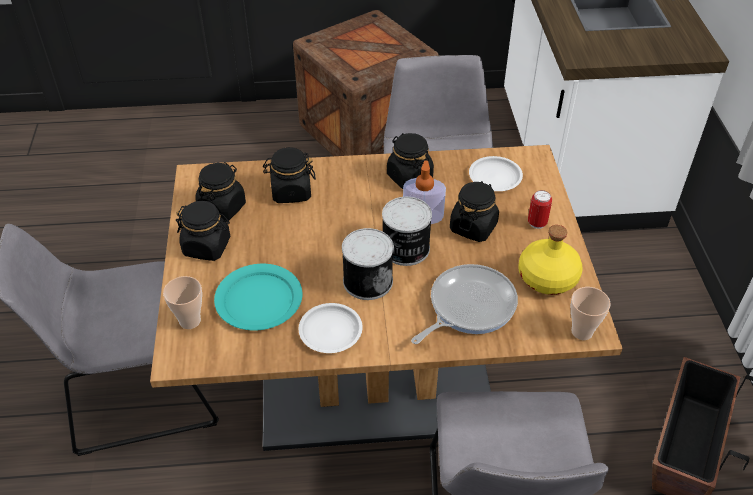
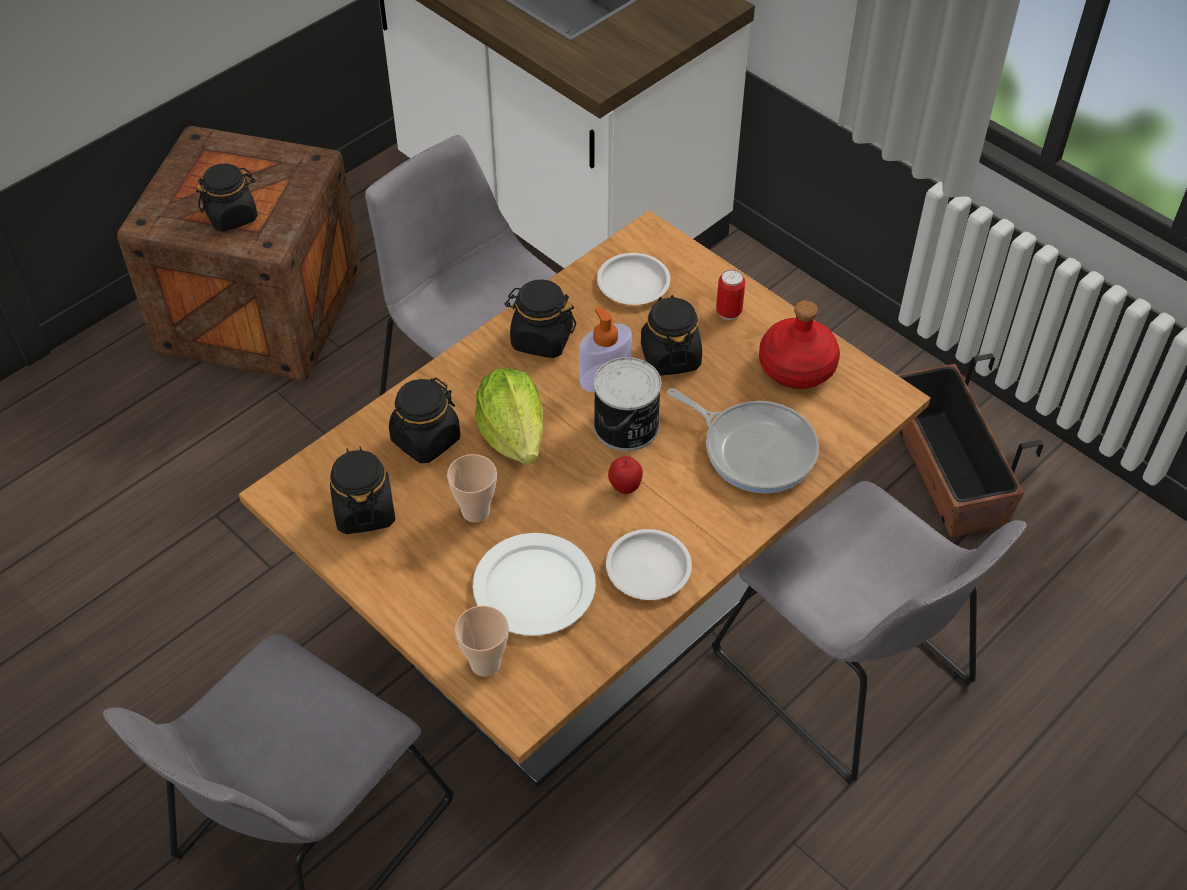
camera: 40 degrees left, 5 degrees up
(207, 246) = (403, 568): black jar -> black jar (232, 215)
(258, 299) = (533, 587): turquoise plate -> white plate
(338, 216) = (513, 435): none -> lettuce
(367, 280) = (625, 488): can -> apple
(468, 306) = (754, 449): frying pan -> frying pan turned 120 degrees clockwise
(547, 277) = (796, 367): yellow bottle -> red bottle
(582, 332) = (881, 404): cup -> cup (475, 511)

